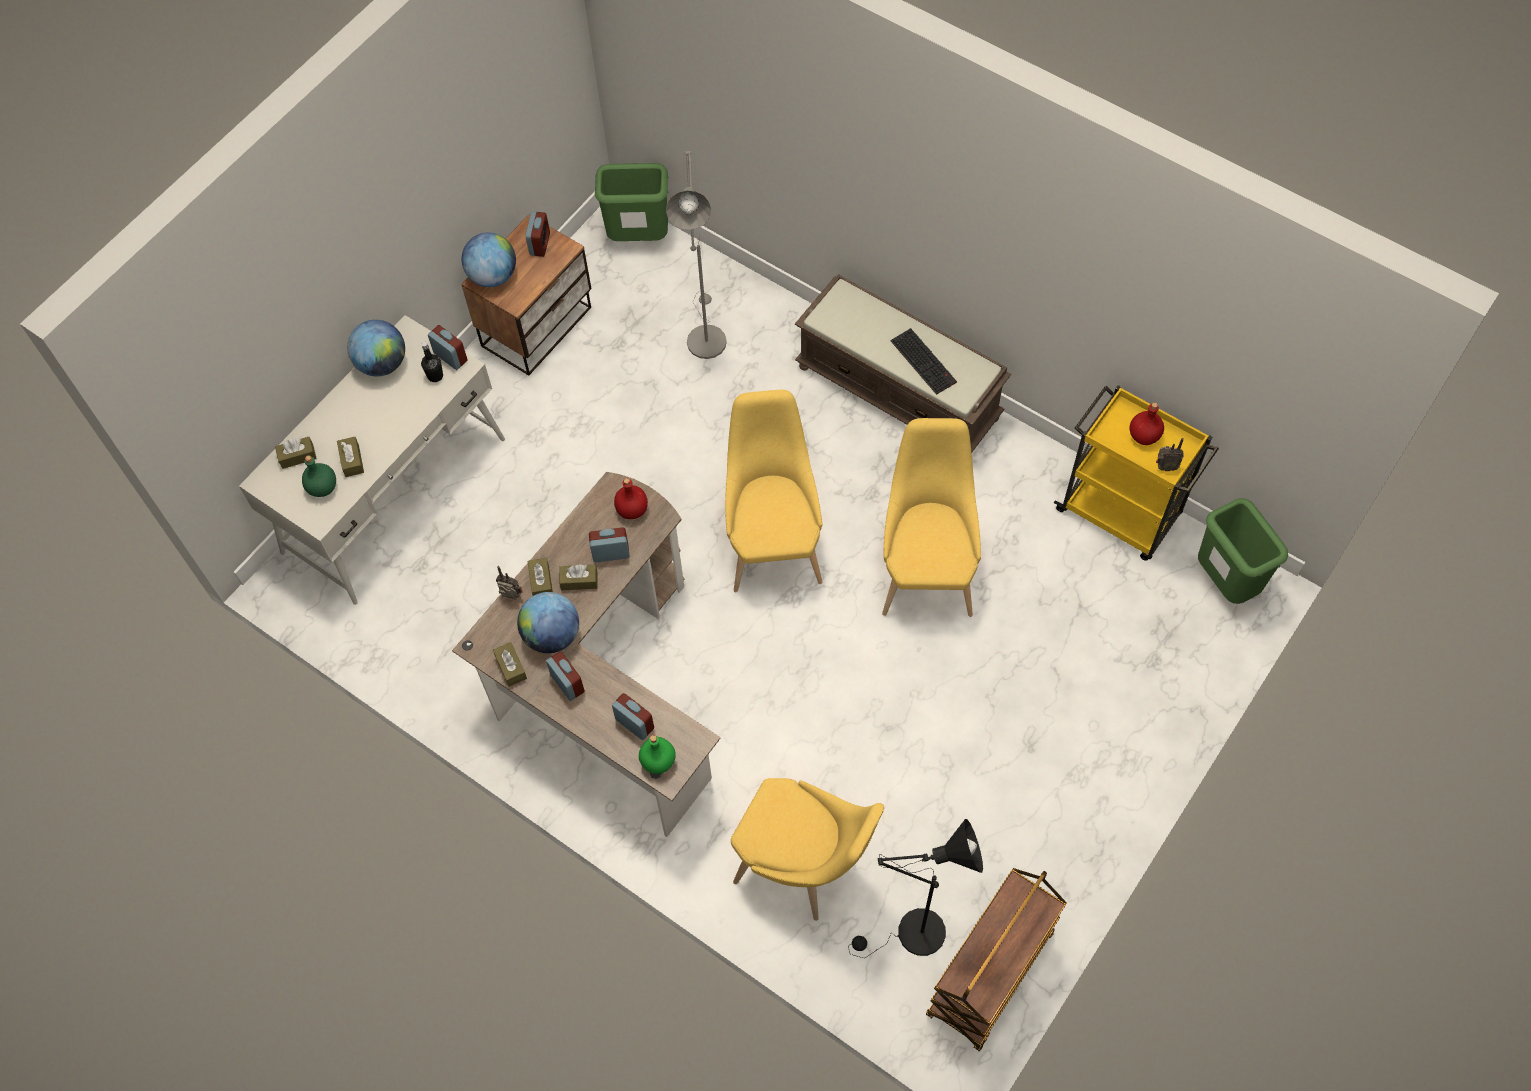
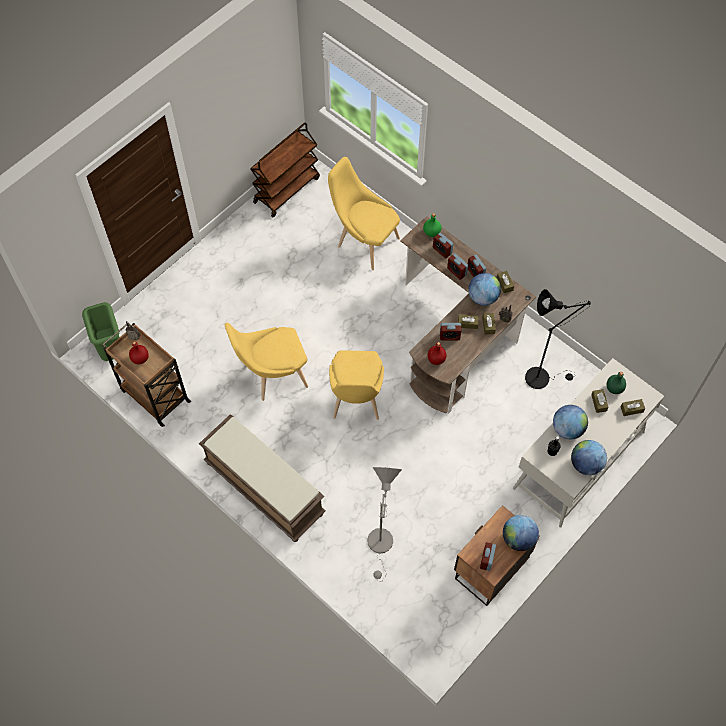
camera: 175 degrees left, 0 degrees up
(408, 413) = (567, 429): none -> globe
(450, 357) = (543, 463): alarm clock -> alarm clock (456, 271)
(639, 238) = (418, 632): green trash can -> none
(912, 936) = (318, 208): black floor lamp -> black floor lamp (542, 377)
(924, 361) = (249, 453): keyboard -> none
(926, 570) = (272, 376): yellow chair -> yellow chair turned 60 degrees clockwise
(1121, 513) = (154, 395): yellow cart -> brown cart

